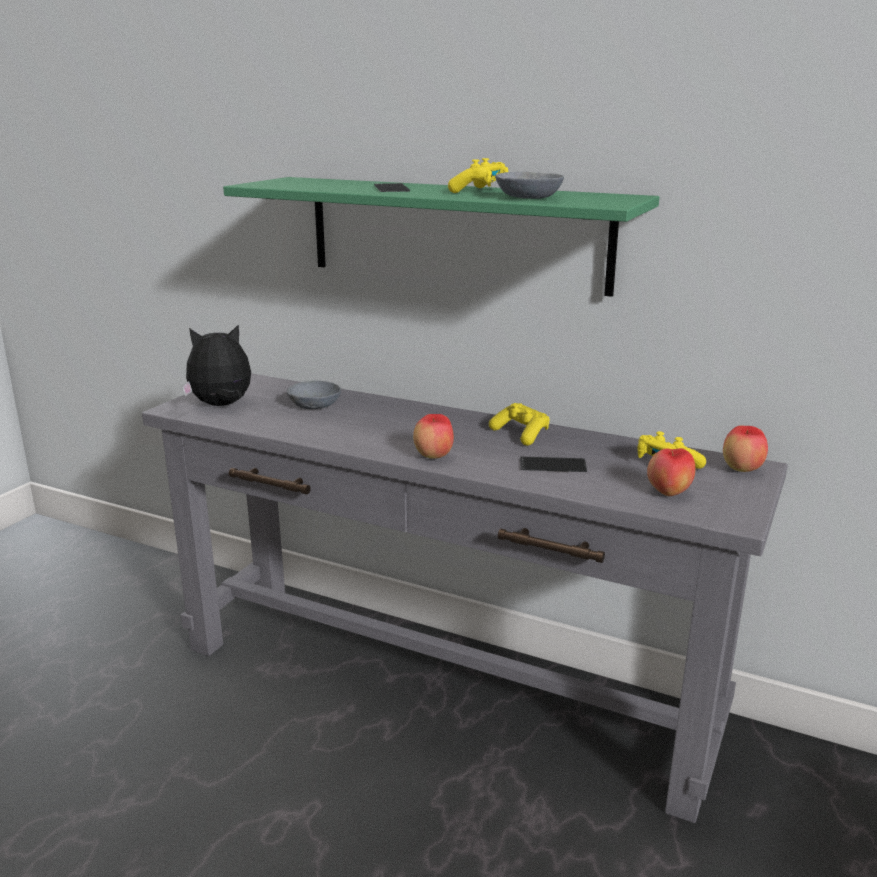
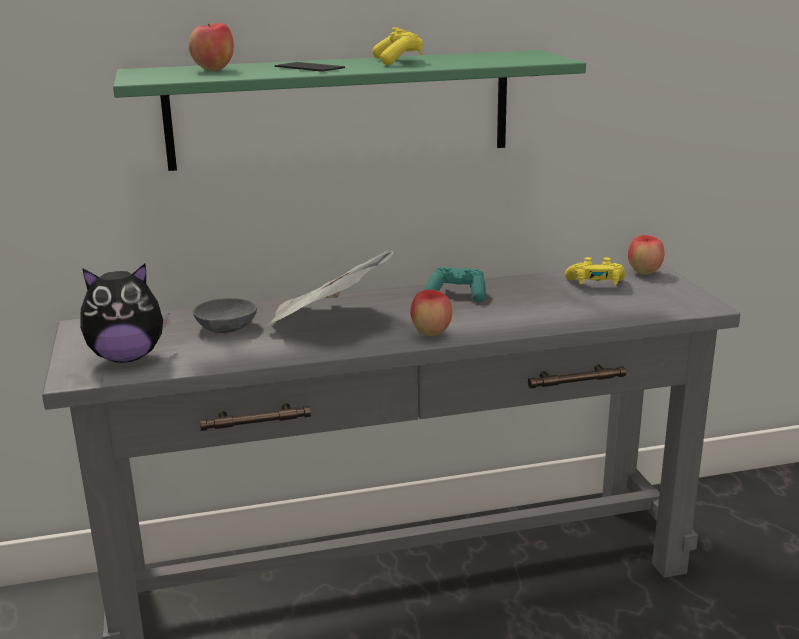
camera: 40 degrees left, 0 degrees up
(222, 406) = (127, 357): plush toy -> plush toy turned 135 degrees counterclockwise
(385, 422) = (328, 321): none -> newspaper
(520, 434) = (457, 295): yellow game controller -> turquoise game controller
(527, 198) = (469, 62): grey bowl -> none
(553, 465) = (528, 310): phone -> none
(668, 493) = (637, 303): apple -> apple (213, 70)

